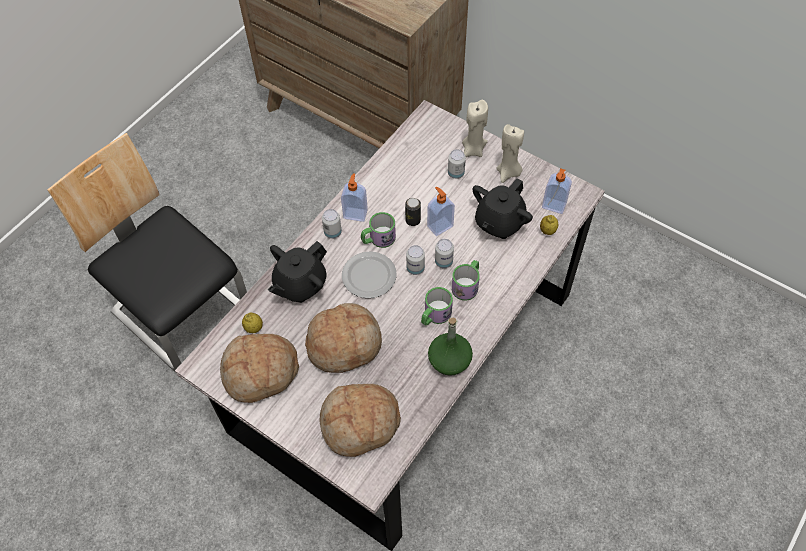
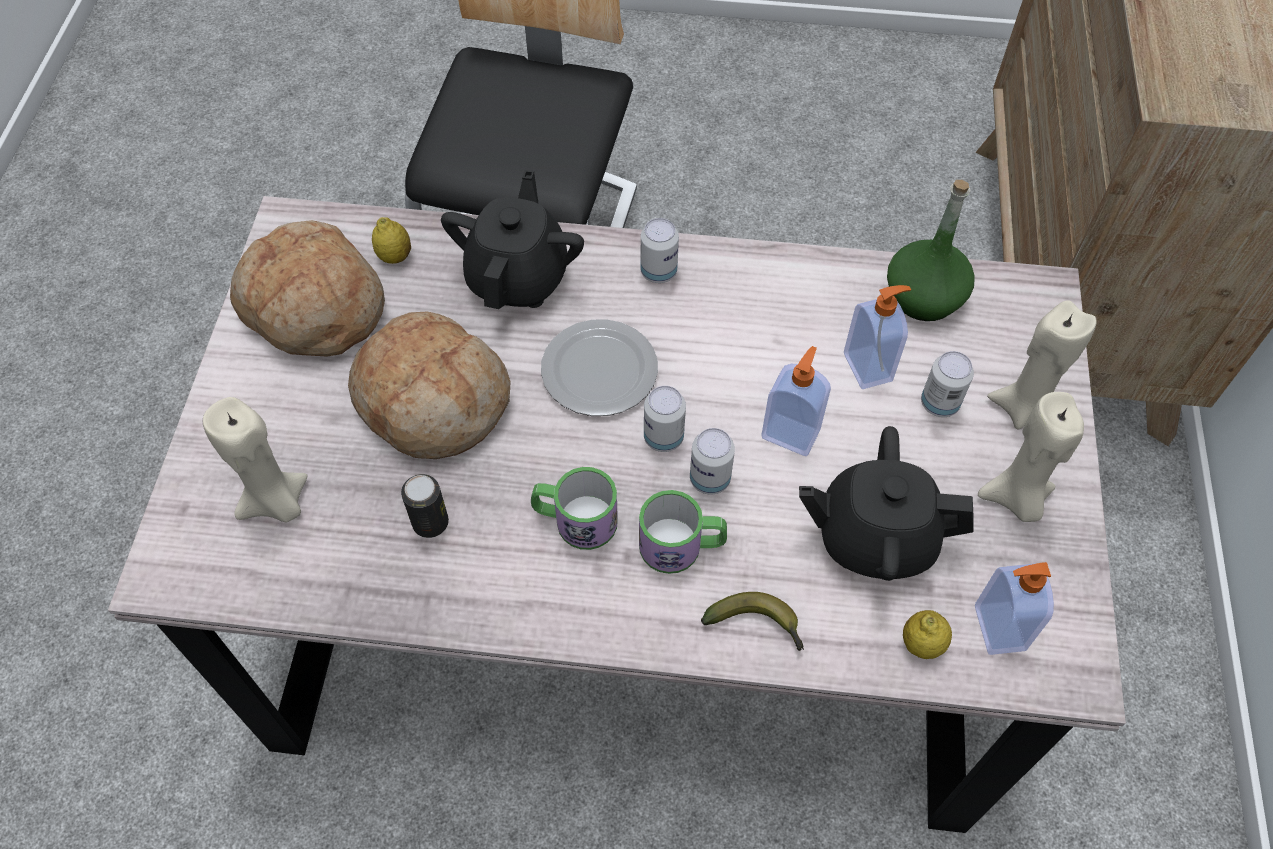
camera: 60 degrees right, 0 degrees up
(300, 284) = (518, 277): black teapot -> black teapot turned 90 degrees clockwise
(355, 213) = (724, 285): soap dispenser -> soap dispenser (869, 367)
(360, 424) = (277, 503): bread -> beige candle
(378, 239) = (691, 346): mug -> none
(413, 220) = (772, 382): can -> can (430, 522)
(449, 360) = (486, 593): green bottle -> green bottle (923, 296)
(513, 276) = (758, 626): none -> banana

